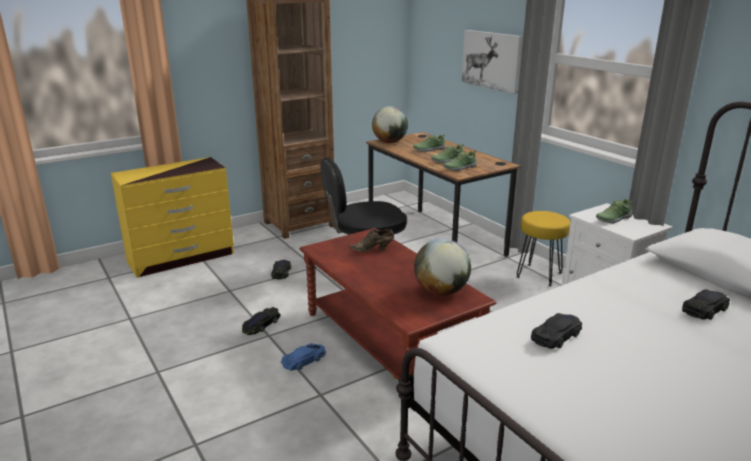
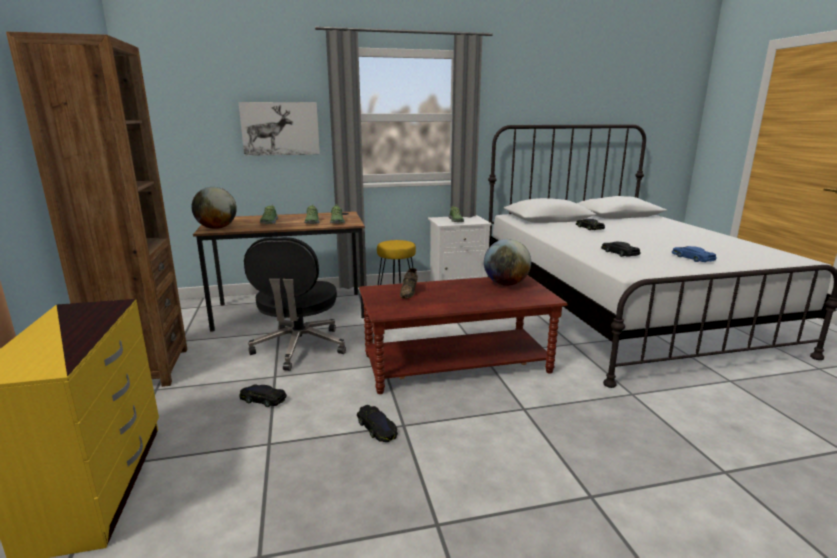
camera: 70 degrees left, 5 degrees down
(304, 360) = (463, 409): blue toy car -> blue toy car (692, 258)

